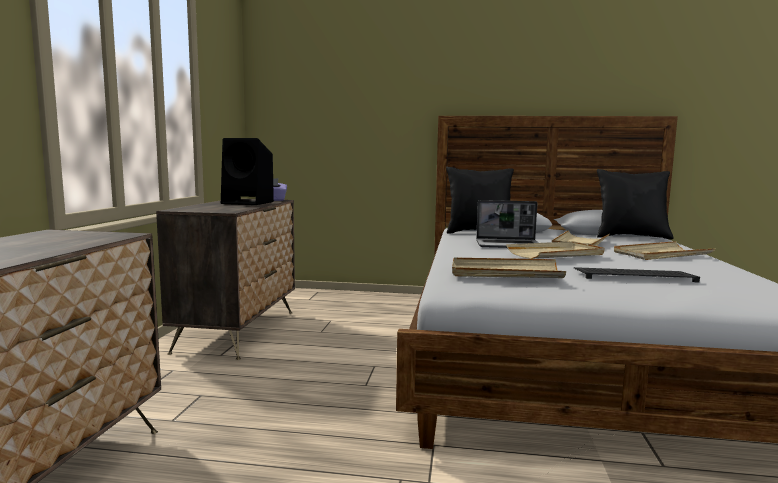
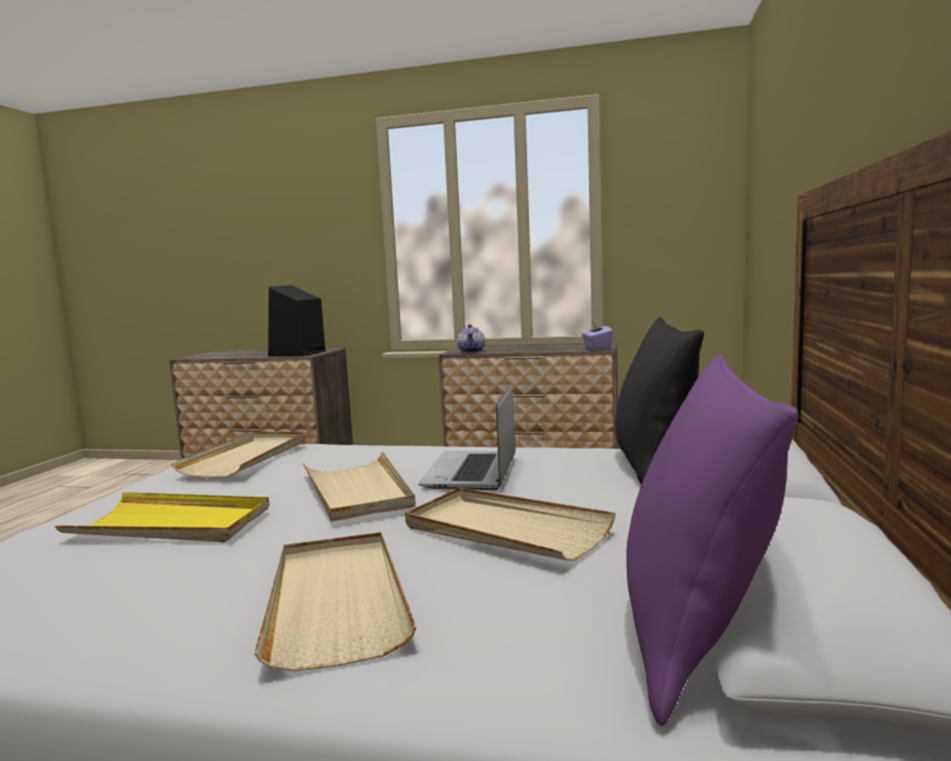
camera: 95 degrees right, 0 degrees up
(231, 209) = (471, 351): none -> teapot
(249, 203) = (552, 348): black speaker -> black speaker (296, 354)
(631, 237) = (695, 638): black pillow -> purple pillow
(634, 276) = (171, 524): keyboard -> yellow tray

